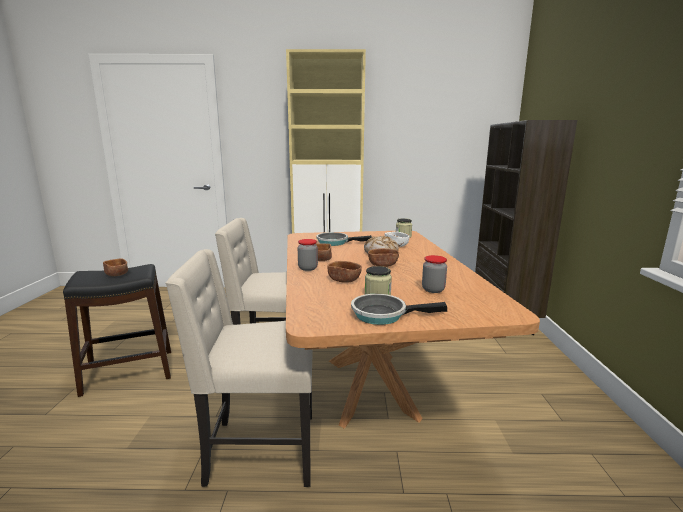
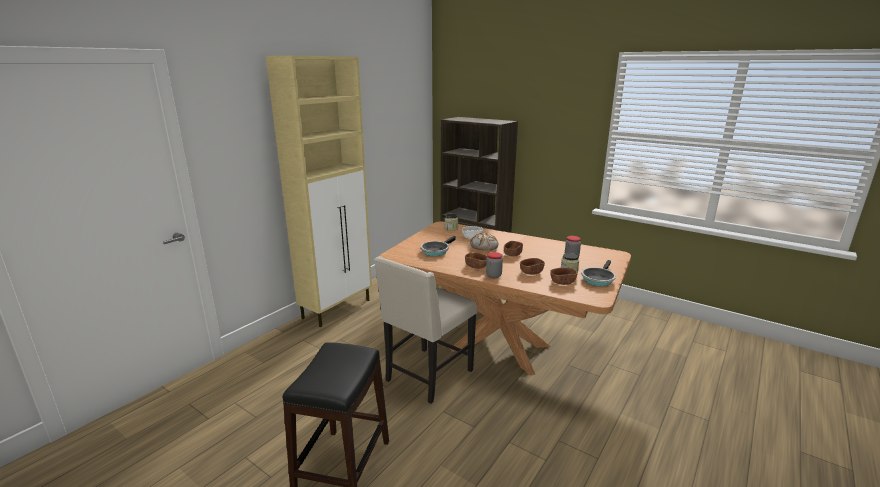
camera: 55 degrees left, 5 degrees up
(117, 274) = (340, 365): brown bowl -> brown bowl (563, 282)
(259, 450) = (530, 416): beige chair -> none

